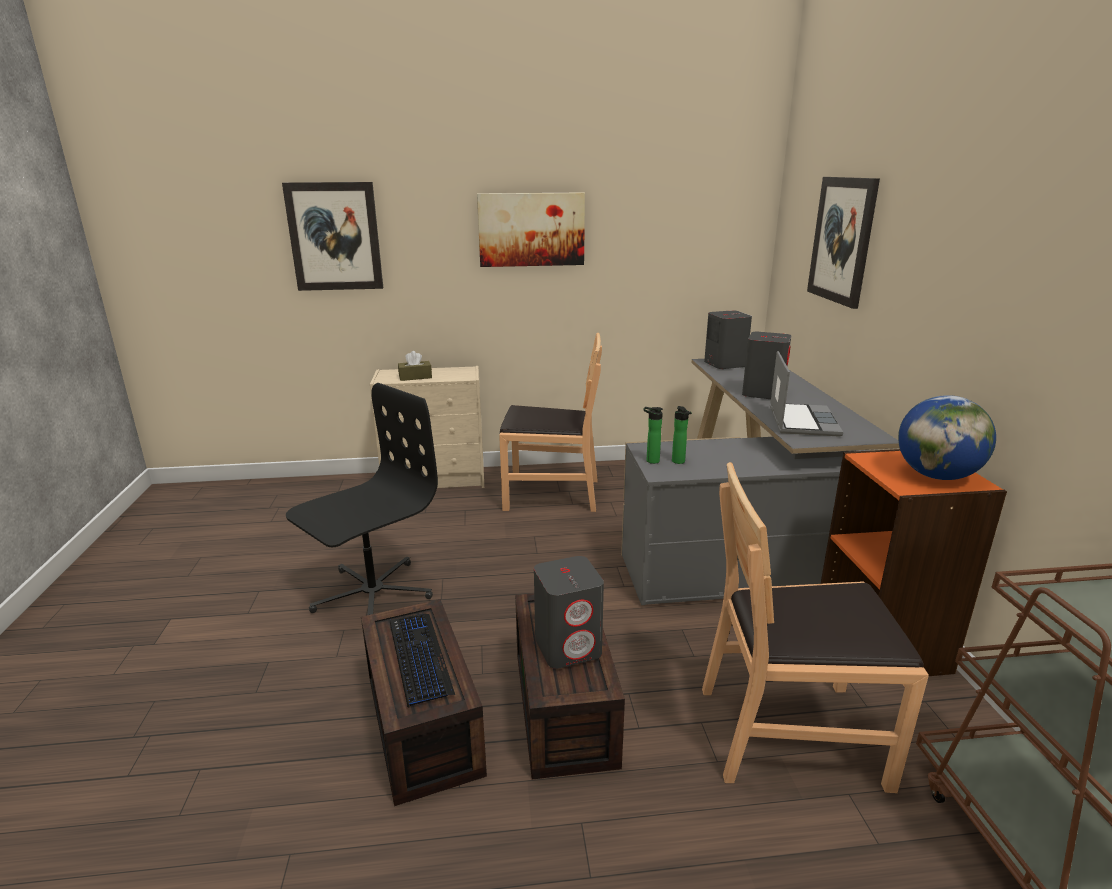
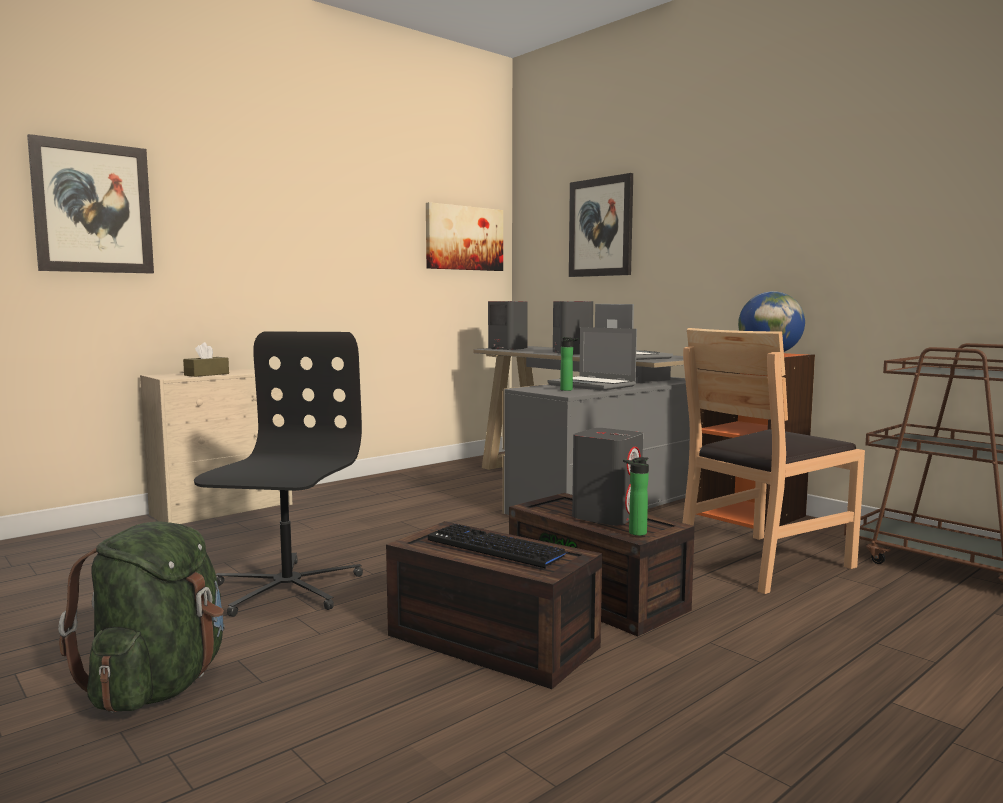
camera: 35 degrees left, 15 degrees down
(210, 666) = (159, 685): none -> green backpack
(531, 229) = (315, 220): picture -> picture (464, 238)
(551, 494) = (373, 496): brown chair -> none
(650, 460) = (545, 391): bottle -> bottle (635, 533)
(725, 455) = (593, 385): none -> laptop

